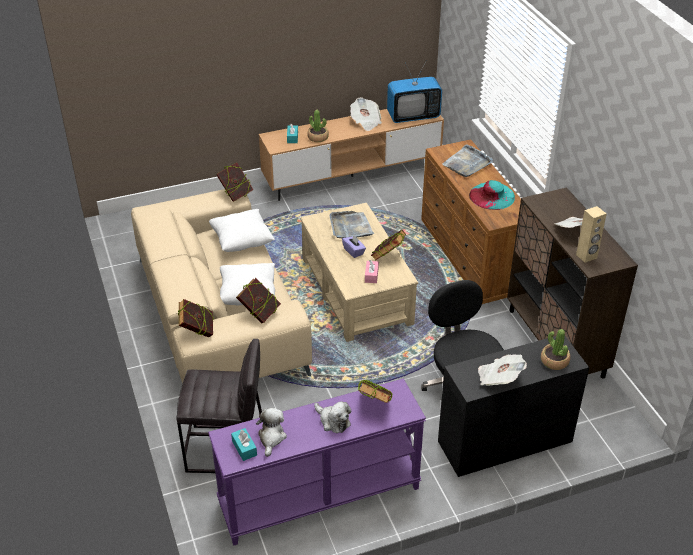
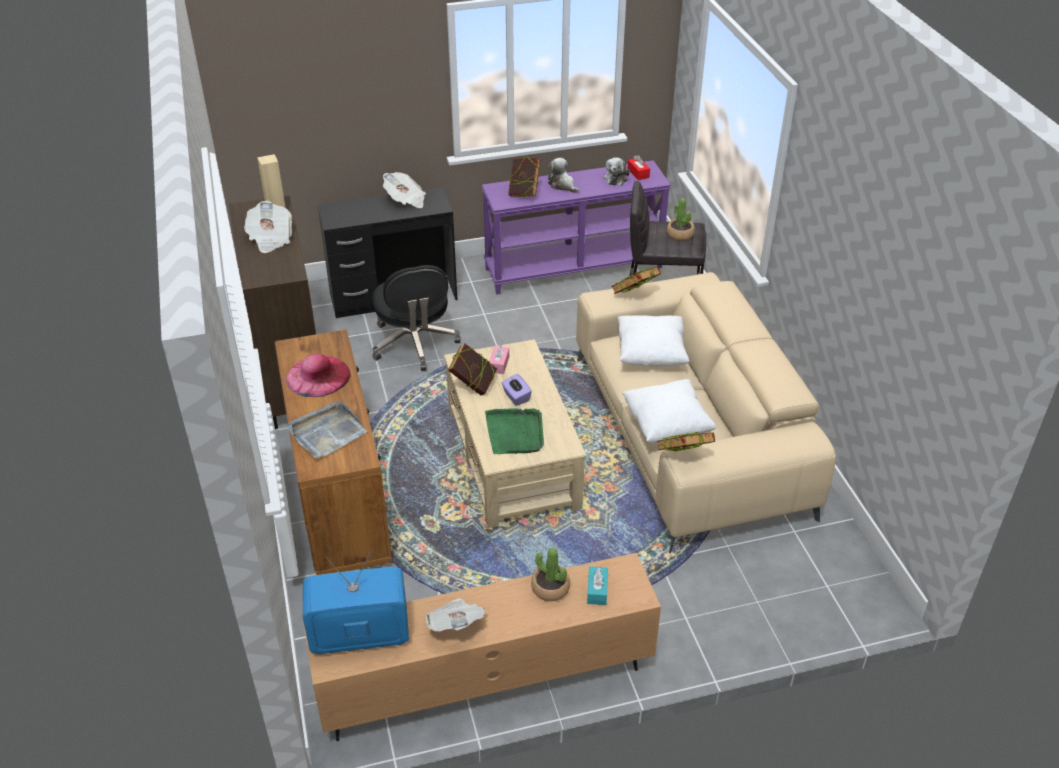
camera: 175 degrees left, 0 degrees up
(197, 331) = (700, 283): book -> none
(244, 448) = (638, 173): turquoise tissue box -> red tissue box
(350, 227) = (515, 433): grey tray -> green tray
(492, 196) = (318, 376): turquoise hat -> pink hat
(554, 361) = (347, 210): potted plant -> potted plant (680, 234)

